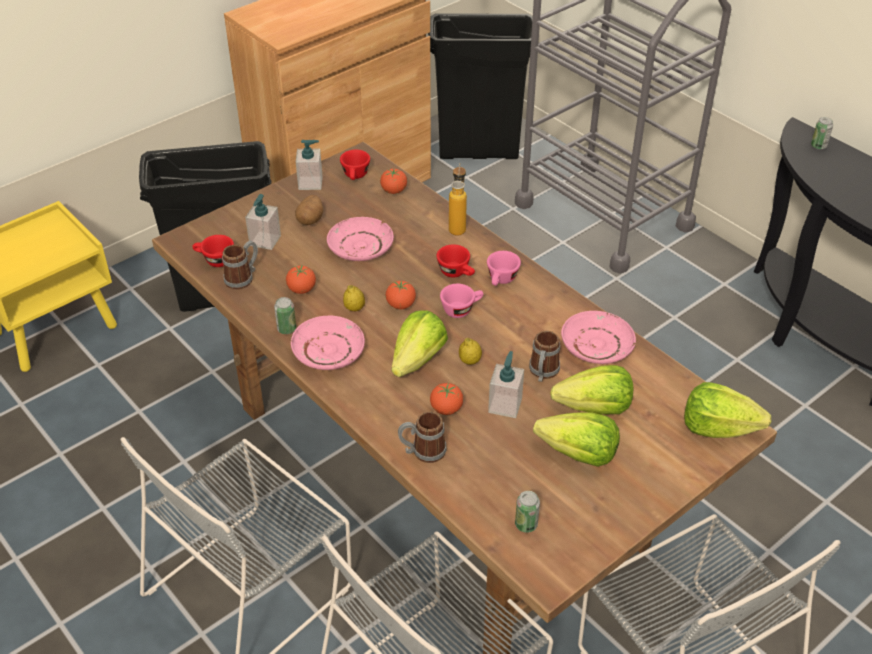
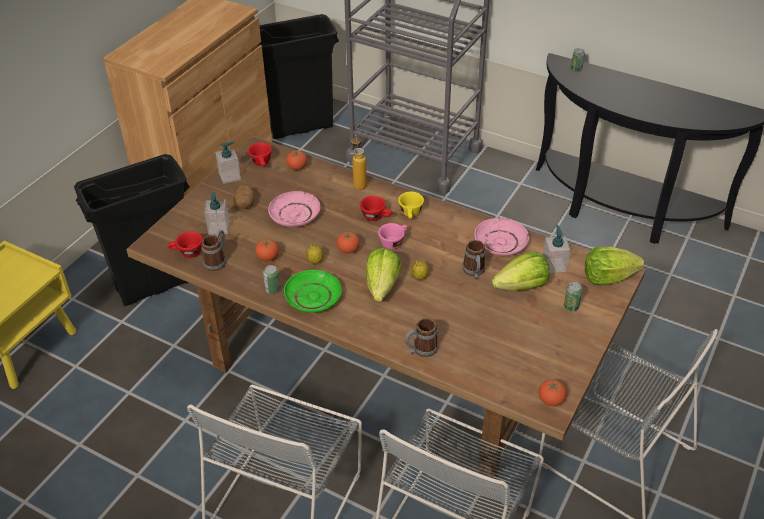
camera: 20 degrees left, 0 degrees up
(328, 350) = (313, 297): pink plate -> green plate
(446, 409) = (421, 315): tomato -> tomato (551, 400)
(501, 280) = (411, 214): pink cup -> yellow cup
(505, 405) = (460, 301): soap dispenser -> soap dispenser (553, 265)
(526, 524) = (518, 378): can -> can (571, 307)
(578, 454) = (527, 321): lettuce -> none

